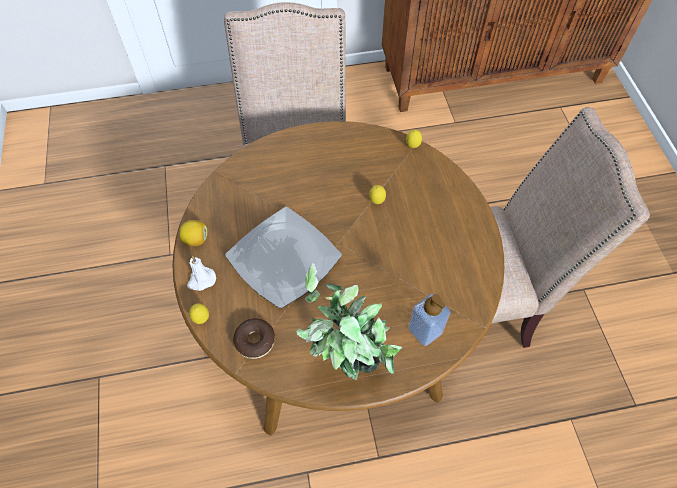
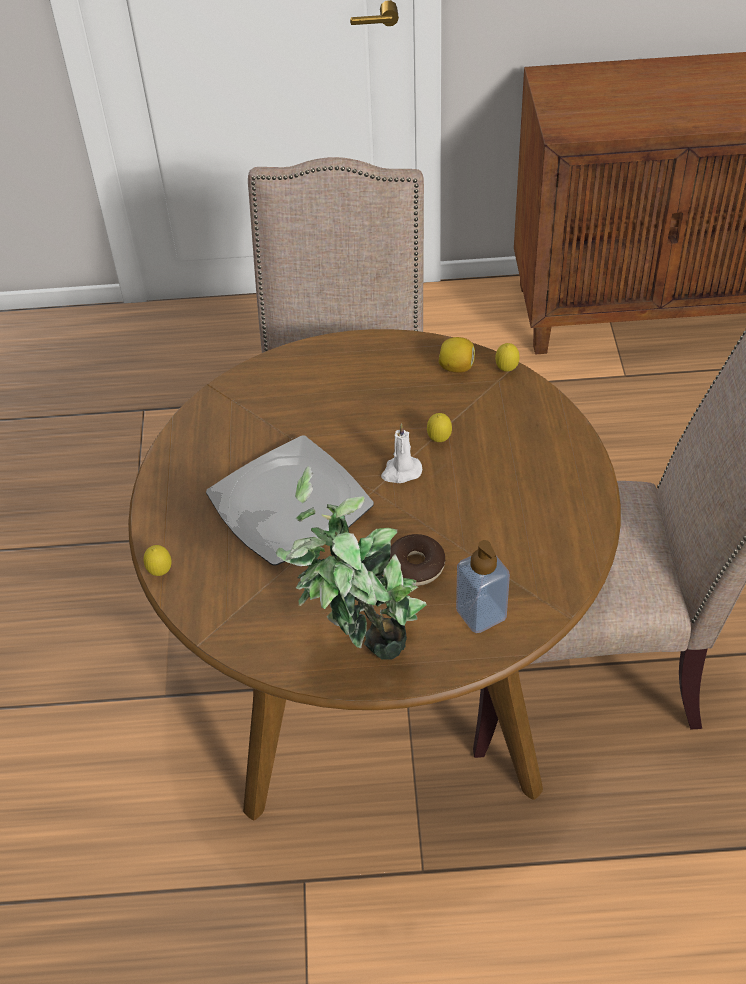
camera: 10 degrees right, 10 degrees down
(196, 239) = (168, 470): lemon -> lemon (456, 367)
(201, 280) = (167, 523): white candle -> white candle (401, 471)
(255, 341) = (231, 606): donut -> donut (416, 566)

